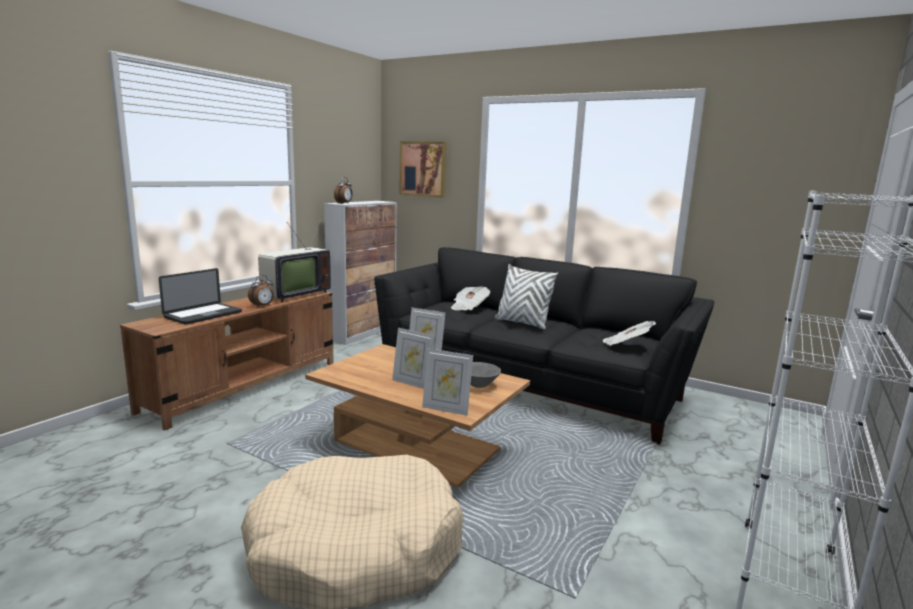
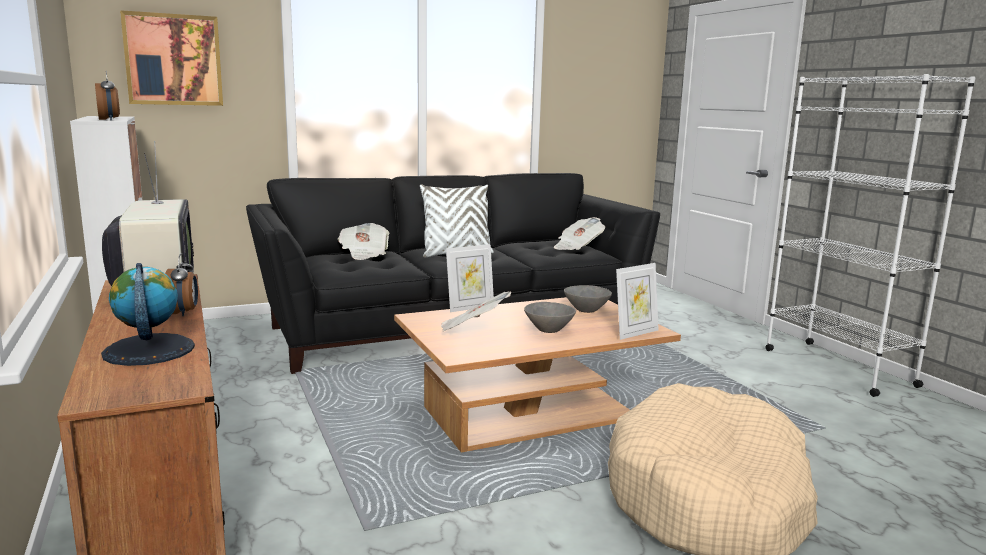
camera: 55 degrees left, 0 degrees up
(203, 315) = (148, 350): laptop -> globe
(379, 365) = (472, 330): none -> newspaper
(412, 383) = (549, 329): picture frame -> grey bowl

